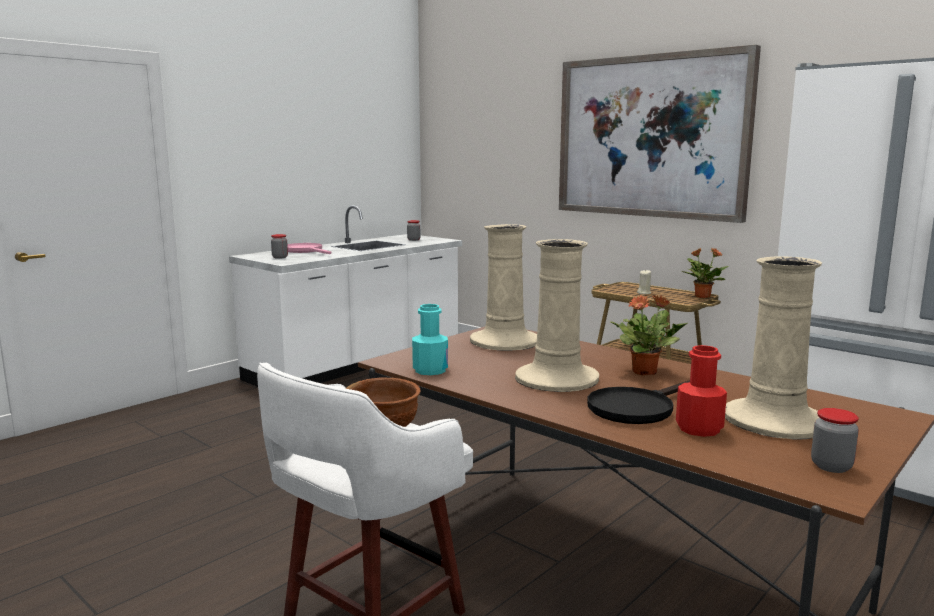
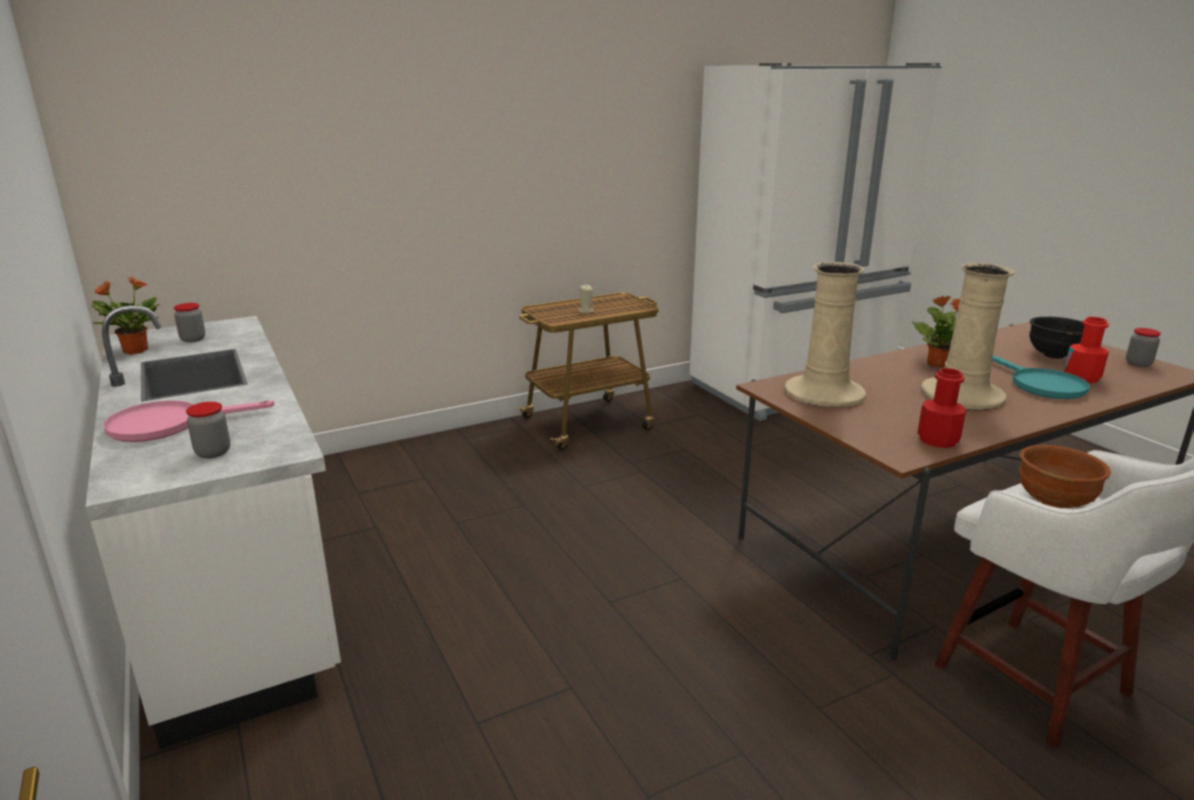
camera: 70 degrees left, 10 degrees up
(430, 370) = (938, 440): turquoise bottle -> red bottle
(637, 408) = (1039, 384): black frying pan -> turquoise frying pan
(651, 137) = (523, 127): picture -> none
(702, 296) = (622, 298): potted plant -> potted plant (134, 351)
(775, 421) = (1054, 356): beige vase -> black bowl

